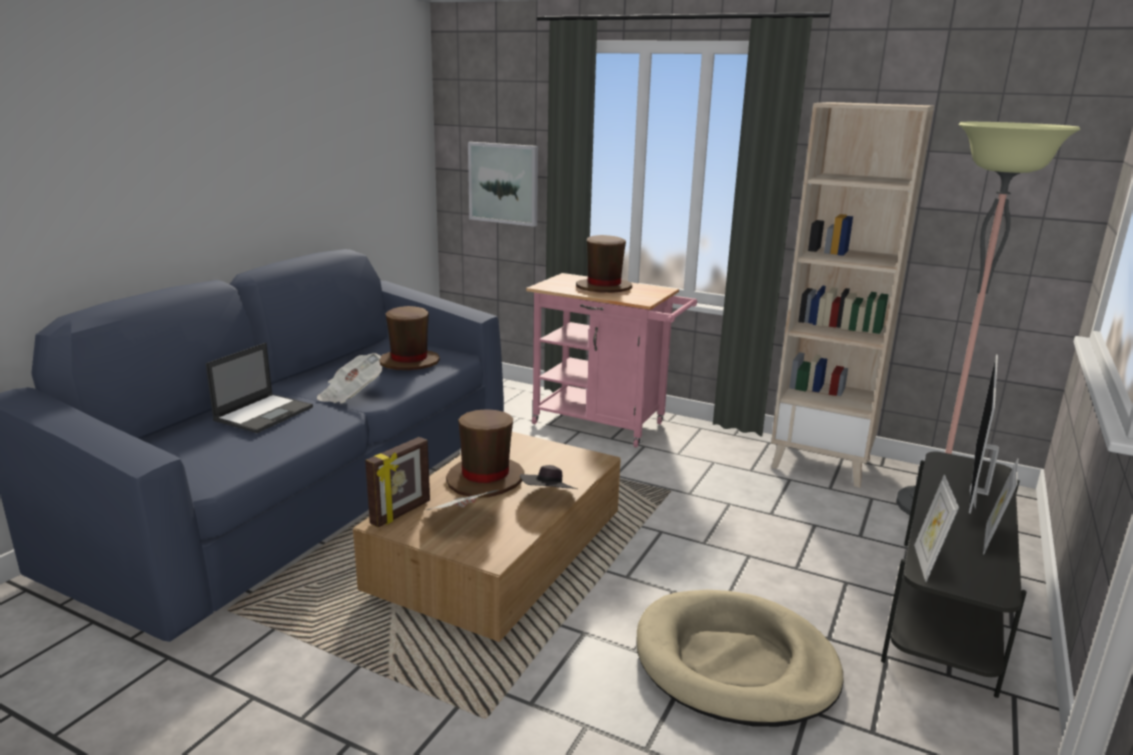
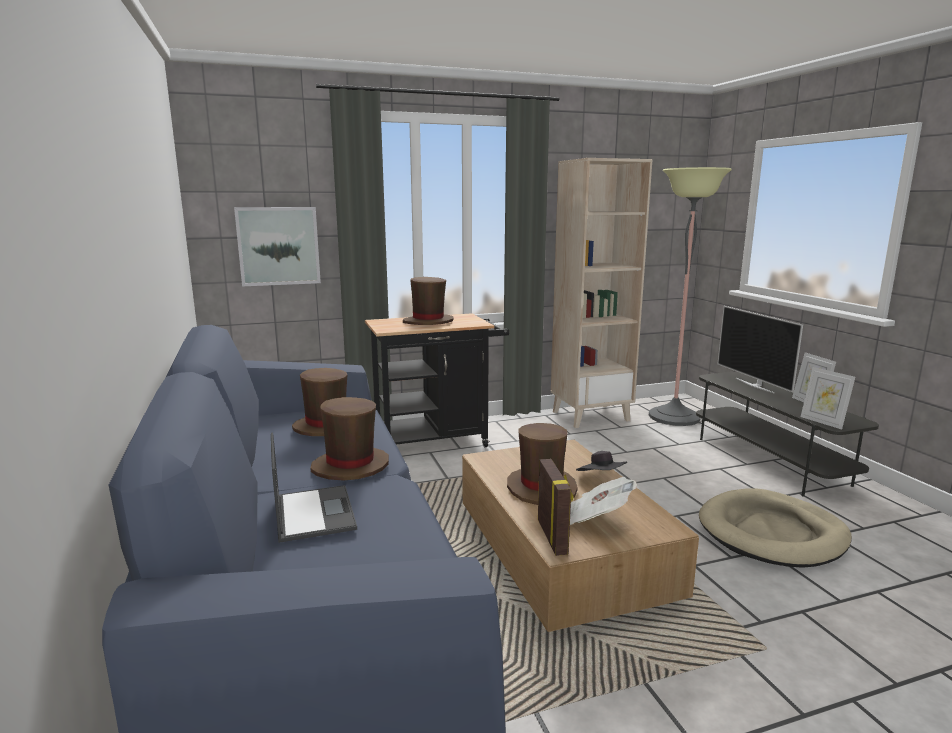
camera: 45 degrees left, 5 degrees down
(351, 395) = (350, 466): newspaper -> brown hat
(606, 425) = (438, 441): pink cart -> black cart

